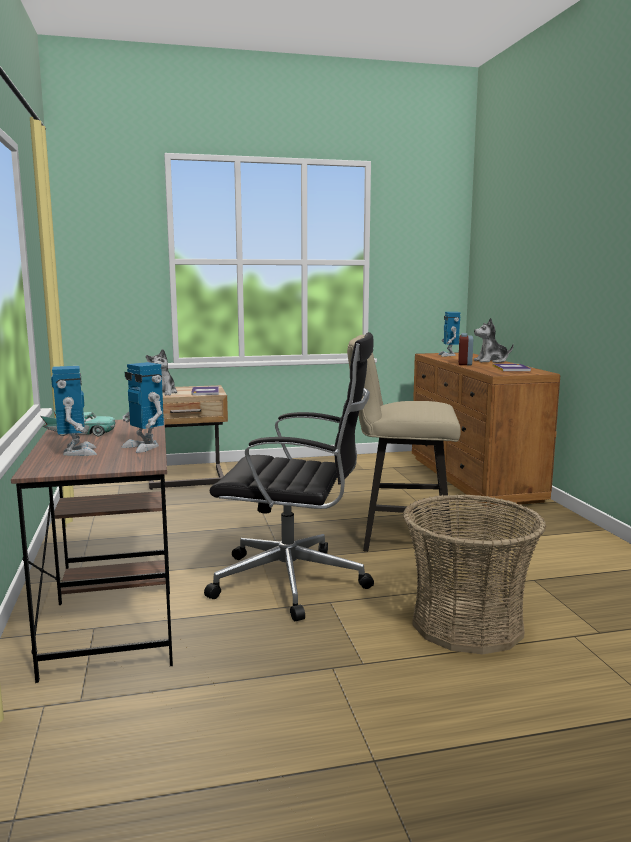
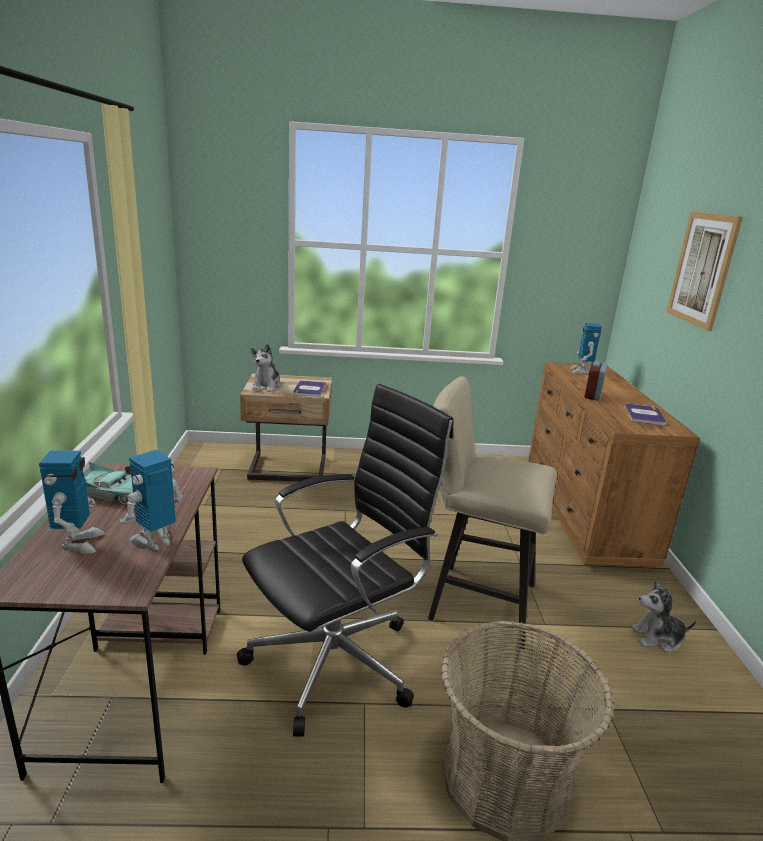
camera: 10 degrees right, 10 degrees up
(144, 447) = (155, 541): toy robot -> toy robot turned 75 degrees clockwise
(294, 582) = (338, 660): black office chair -> black office chair turned 60 degrees counterclockwise
(491, 361) = (626, 392): plush toy -> plush toy (657, 638)
(535, 245) = (702, 269): none -> picture

